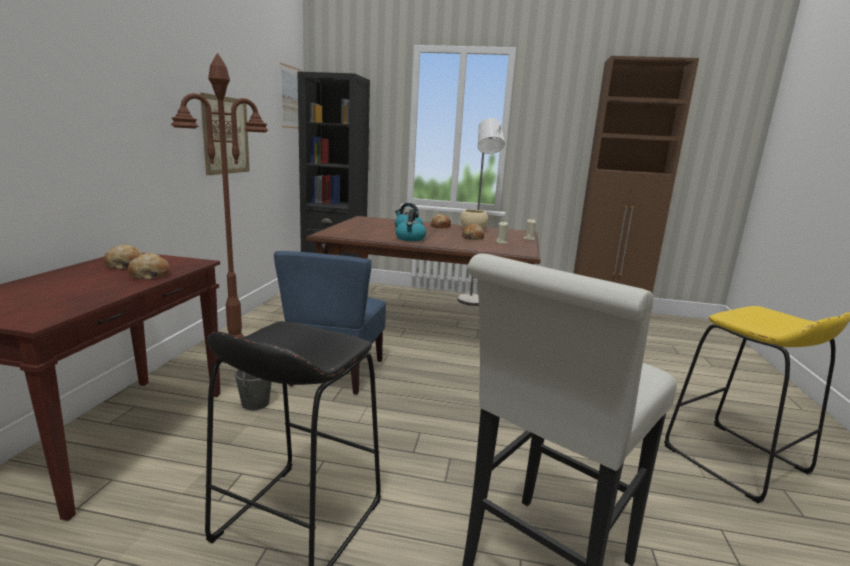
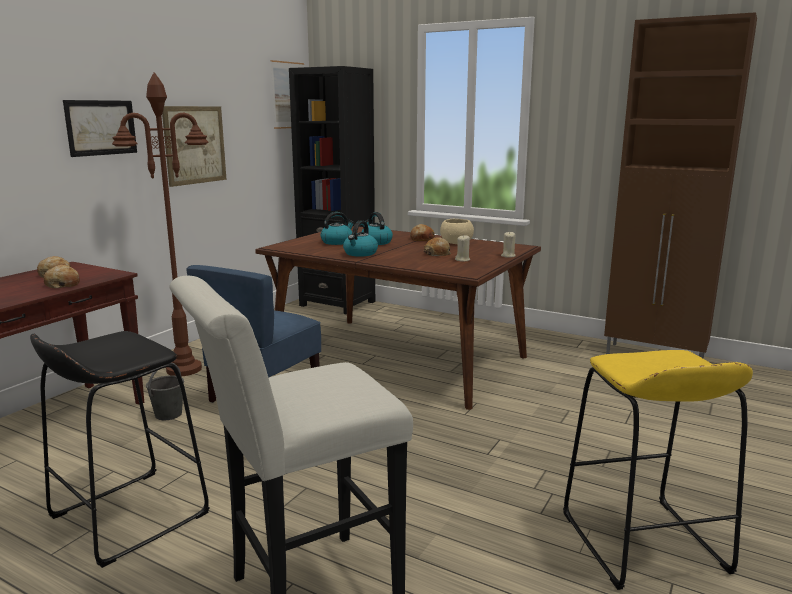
camera: 20 degrees right, 0 degrees up
(150, 107) = (101, 127): none -> picture
(374, 229) = (337, 242): none -> kettle
(473, 303) = (484, 332): grey floor lamp -> none

